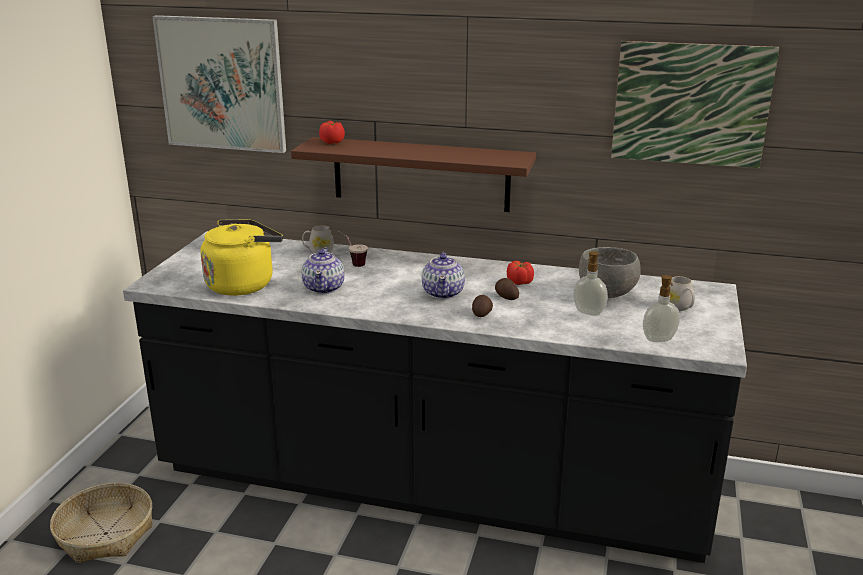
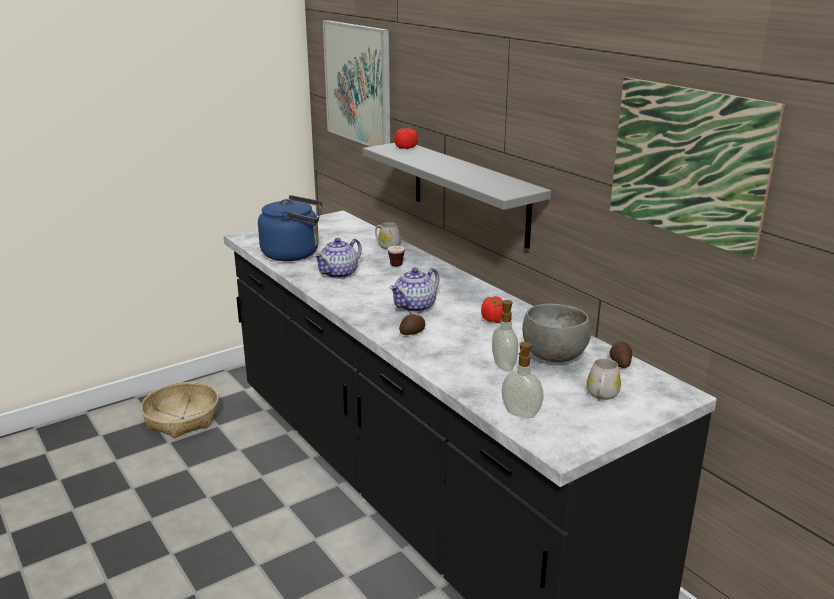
camera: 40 degrees right, 0 degrees up
(243, 284) = (294, 254): yellow kettle -> blue kettle
(420, 174) = (469, 193): brown shelf -> grey shelf
(506, 297) = (458, 327): potato -> potato (620, 362)

